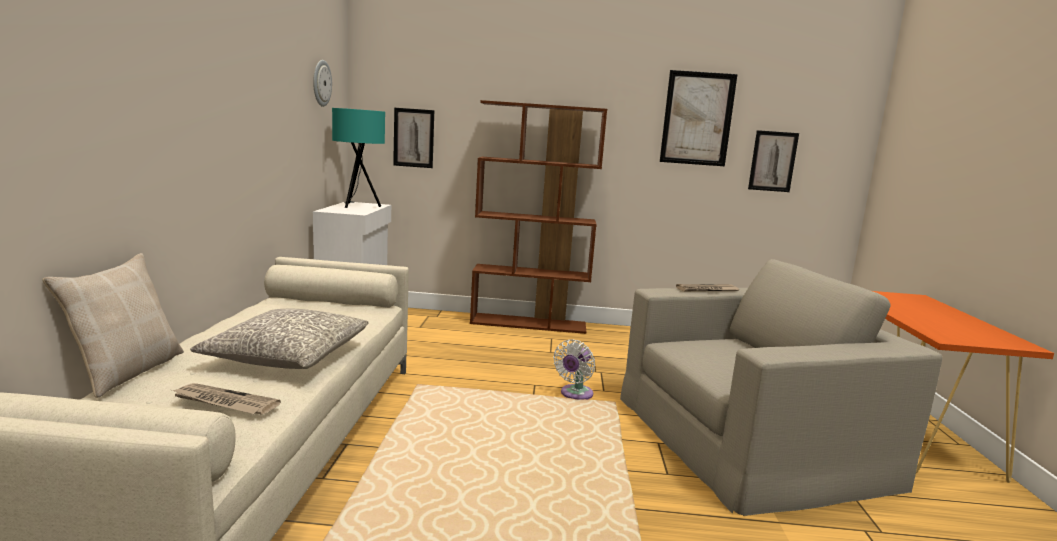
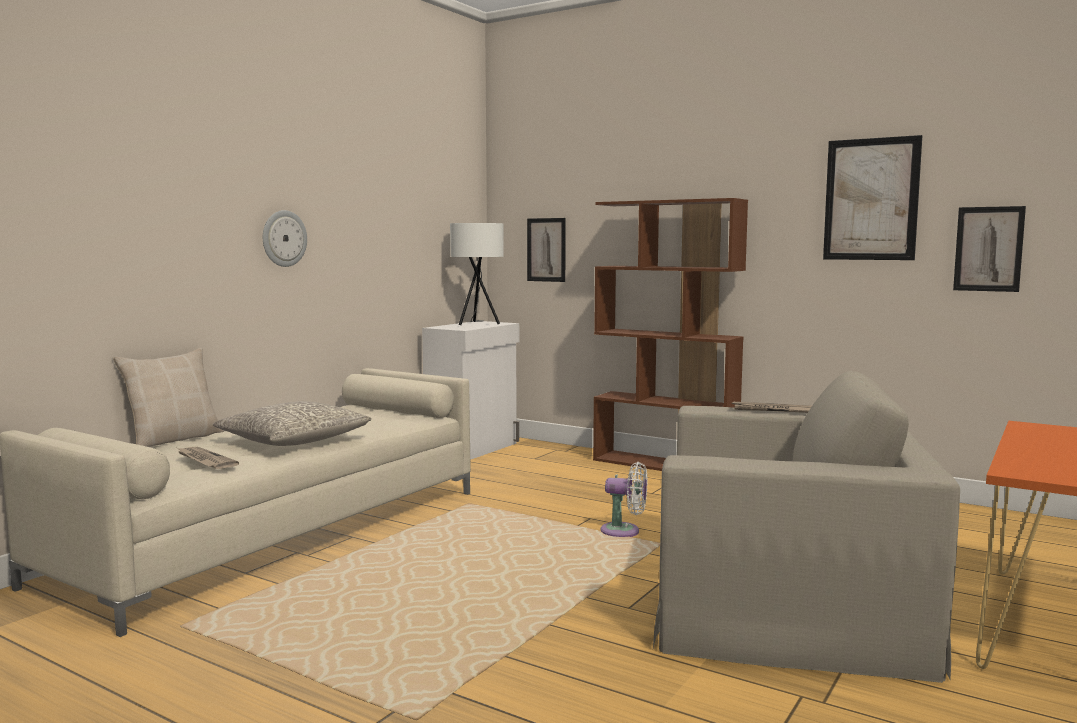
camera: 30 degrees right, 5 degrees down
(321, 83) = (439, 200): wall clock -> wall clock (283, 238)
(357, 206) = (477, 324): turquoise table lamp -> white table lamp
(575, 394) = (624, 531): white fan -> white fan turned 135 degrees counterclockwise

